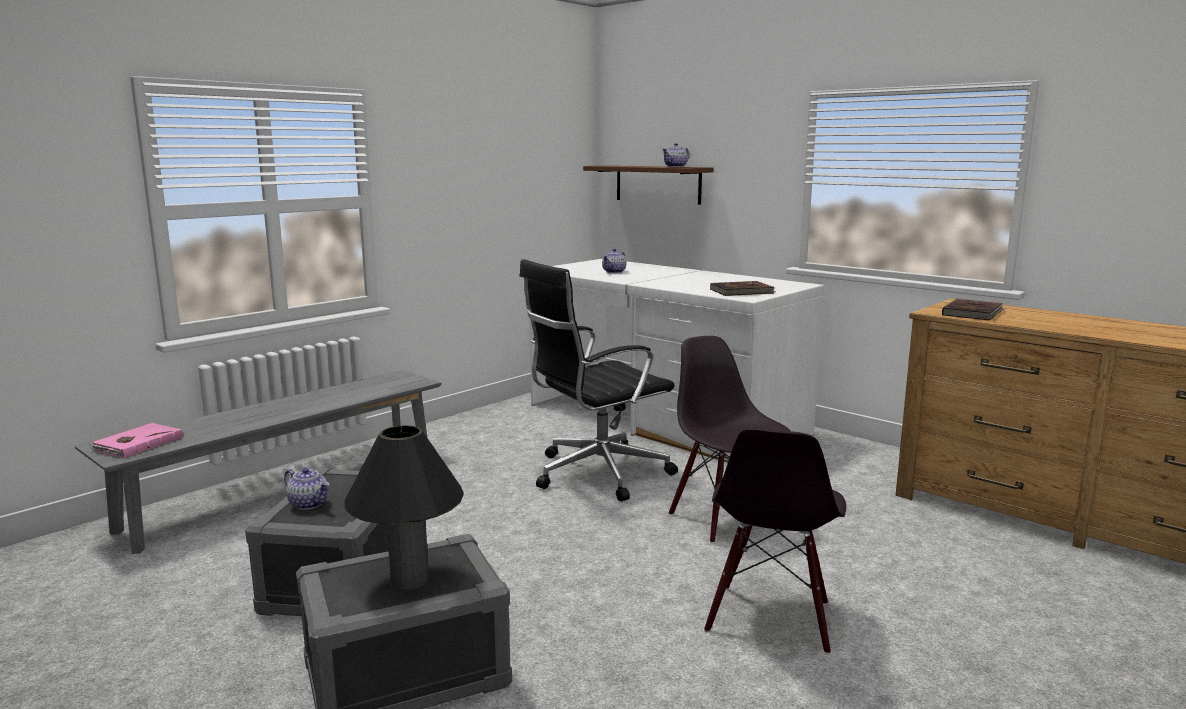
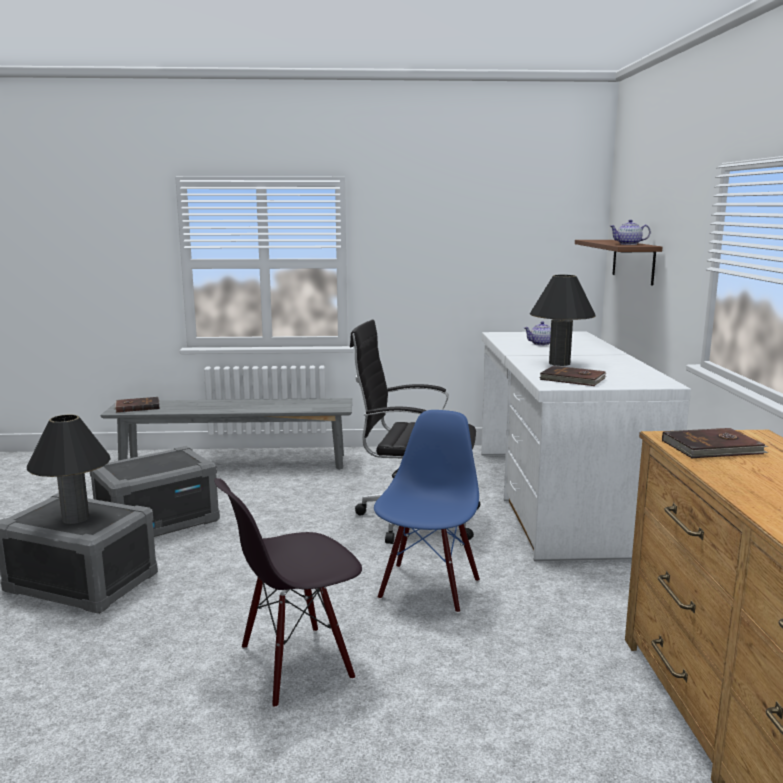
camera: 45 degrees right, 0 degrees up
(137, 443) = (137, 406): pink book -> brown book
(309, 504) = (136, 463): teapot -> none
(688, 283) = (559, 363): none -> black table lamp
(726, 519) = (428, 588): black chair -> blue chair

